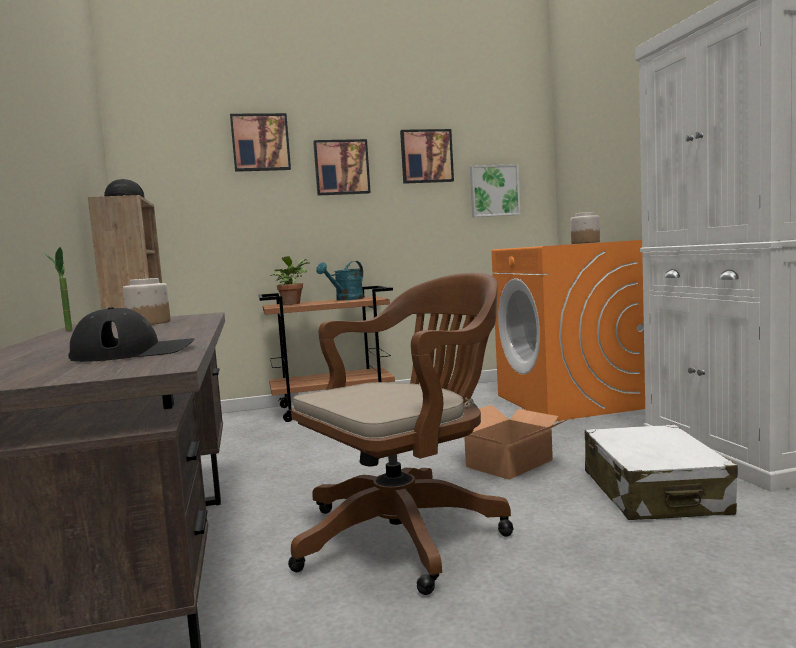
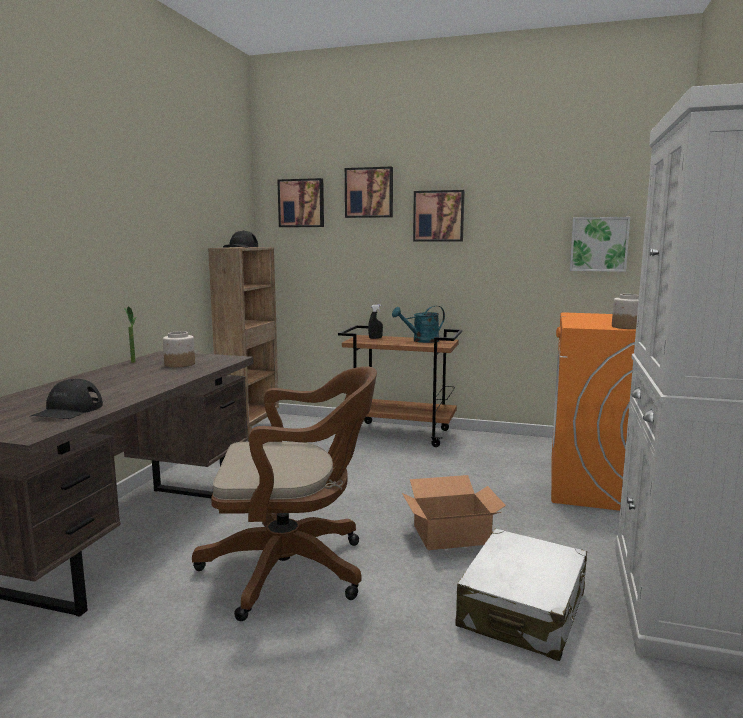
camera: 30 degrees right, 5 degrees up
(134, 353) = (68, 410): black cap -> black cap turned 90 degrees clockwise
(292, 303) = (375, 338): potted plant -> black spray bottle
(426, 156) = (525, 206): picture -> picture (301, 203)

